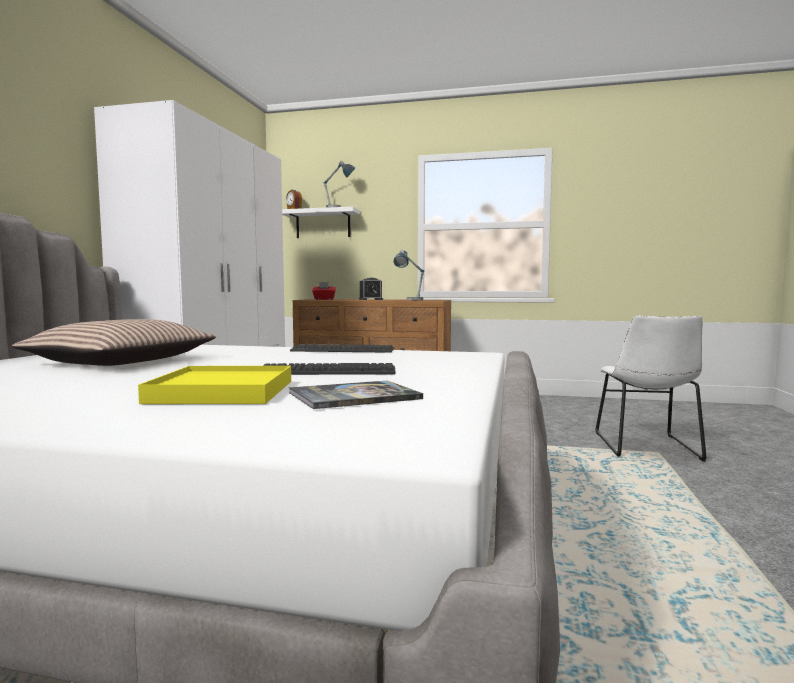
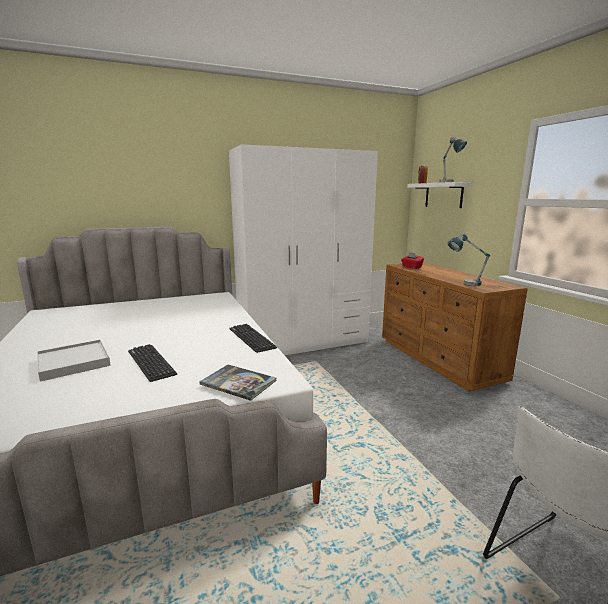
camera: 55 degrees right, 10 degrees up
(120, 362) = (156, 315): pillow -> none
(223, 391) = (74, 362): yellow tray -> white tray
(354, 396) = (64, 394): book -> book (238, 382)
(370, 299) = (442, 274): alarm clock -> none

